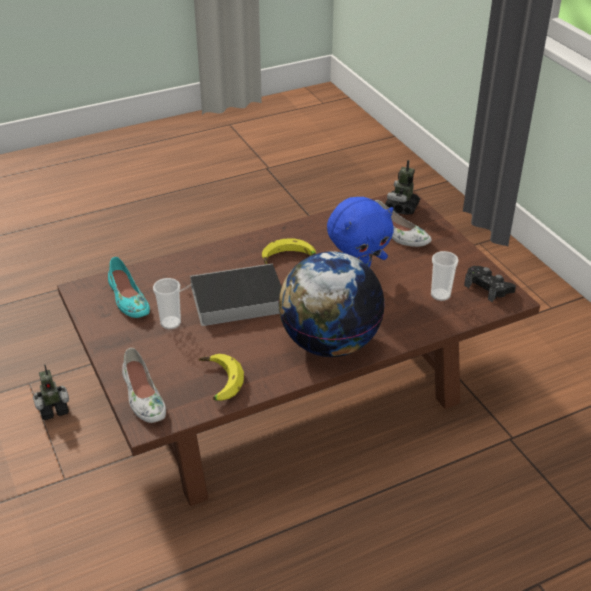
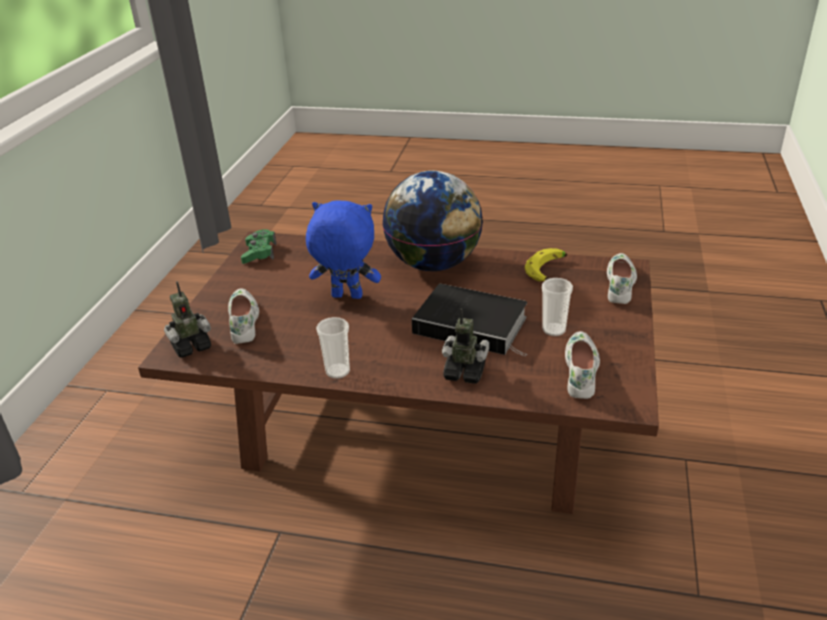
camera: 140 degrees left, 5 degrees down
(53, 409) = (676, 540): toy robot -> toy robot (464, 372)
(128, 299) = (581, 371): turquoise shoe -> white shoe
(288, 259) = (377, 342): banana -> none
(440, 295) = (301, 262): cup -> cup (337, 371)
(488, 288) = (259, 252): black game controller -> green game controller

